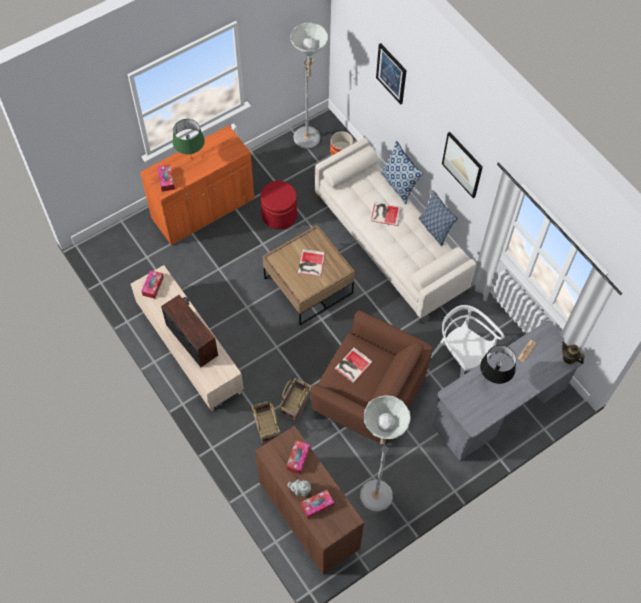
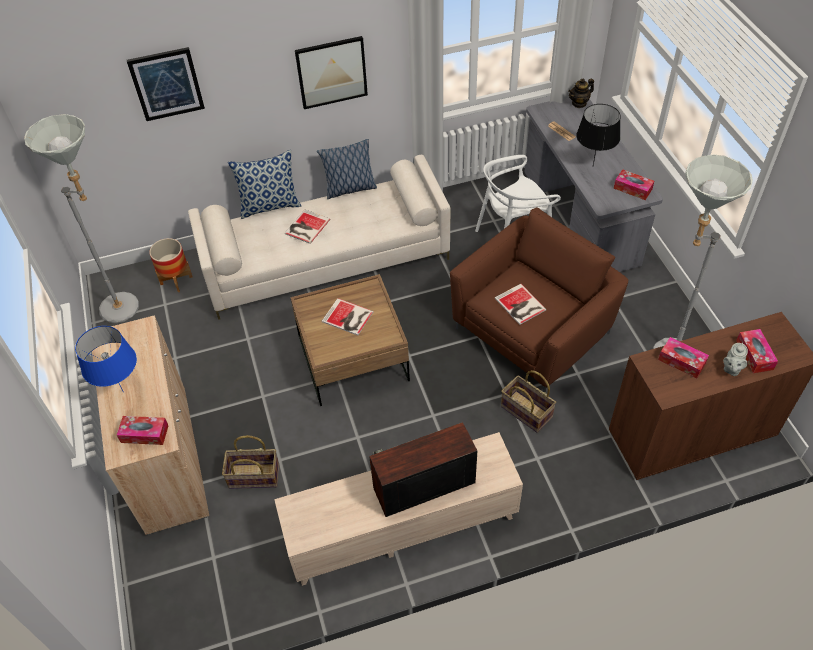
camera: 70 degrees left, 10 degrees down
(153, 286) = (307, 522): tissue box -> tissue box (632, 189)
(191, 158) = (123, 392): green table lamp -> blue table lamp
(203, 209) = (167, 458): orange cabinet -> beige cabinet
(265, 426) = (552, 454): basket -> basket (253, 477)
(279, 215) = (226, 366): red ottoman -> none

